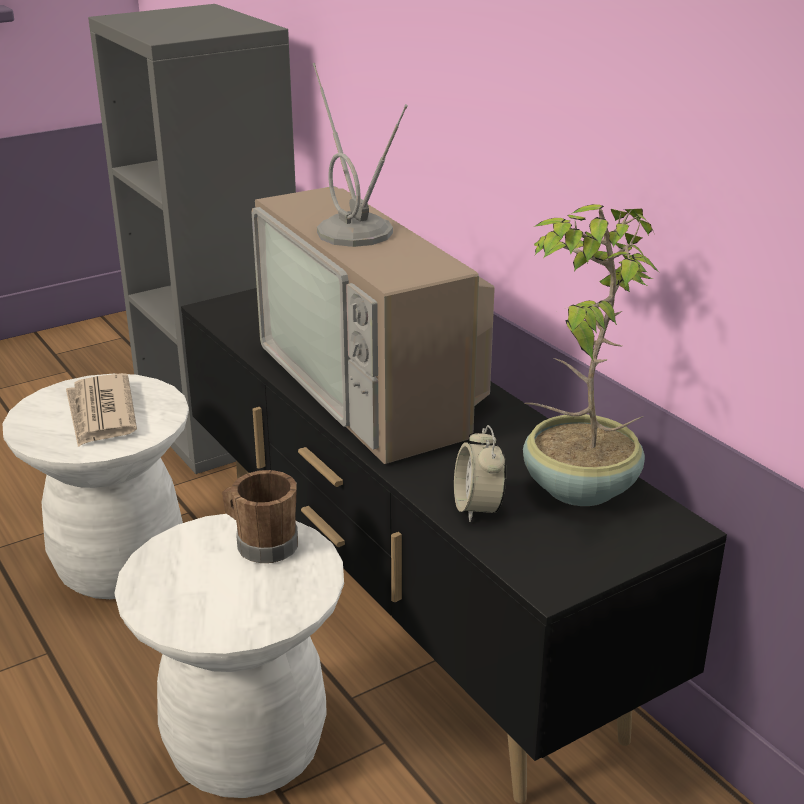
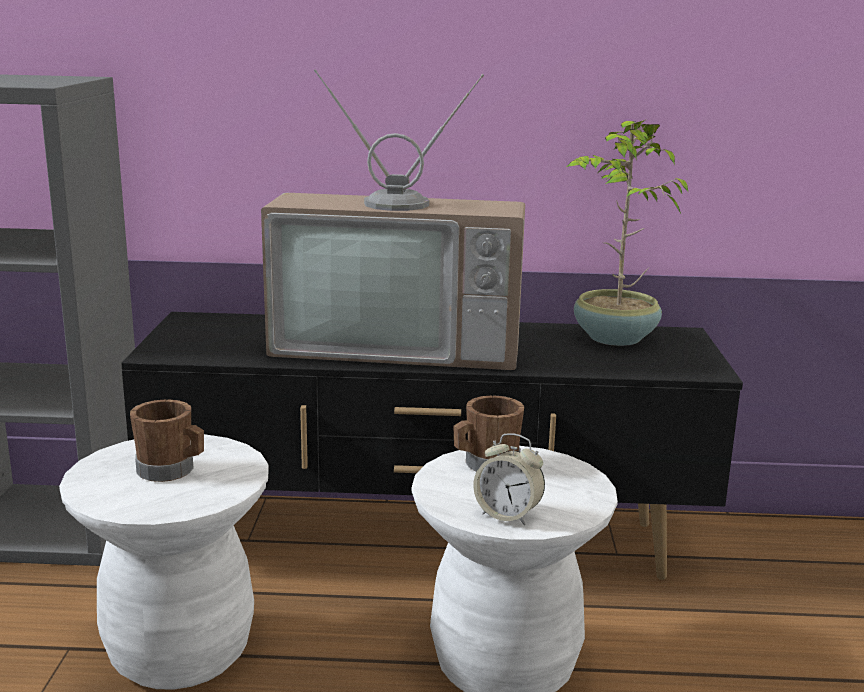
camera: 55 degrees left, 10 degrees down
(101, 414) = (171, 471): newspaper -> brown mug
(478, 508) = (605, 364): alarm clock -> alarm clock (508, 515)

